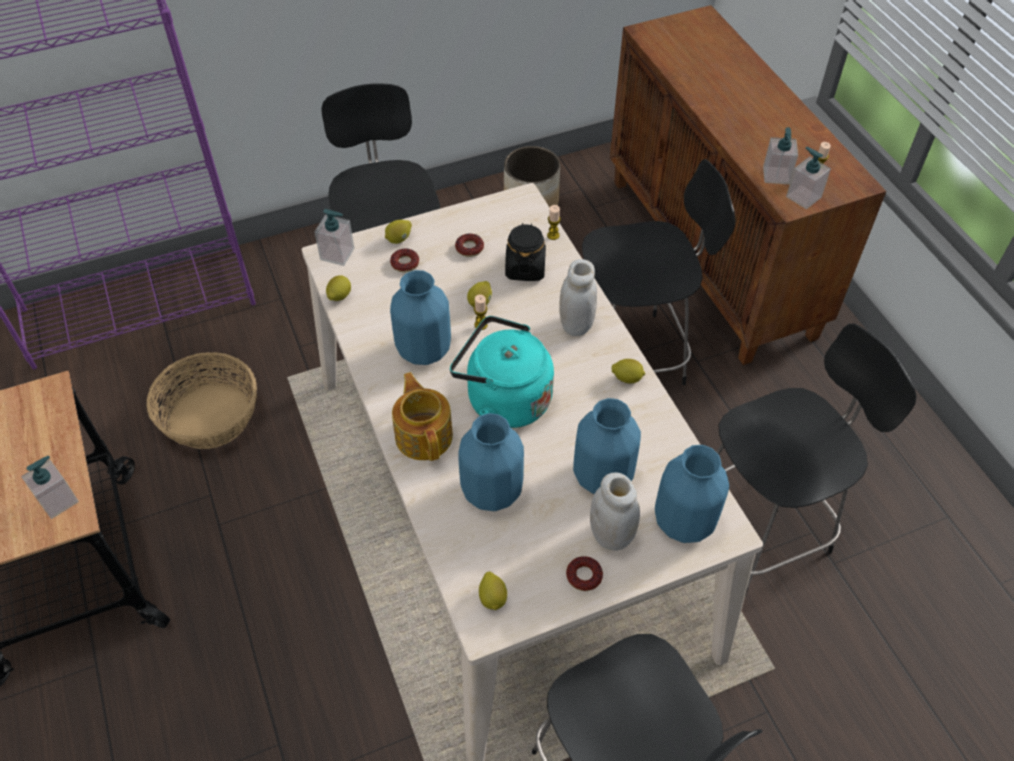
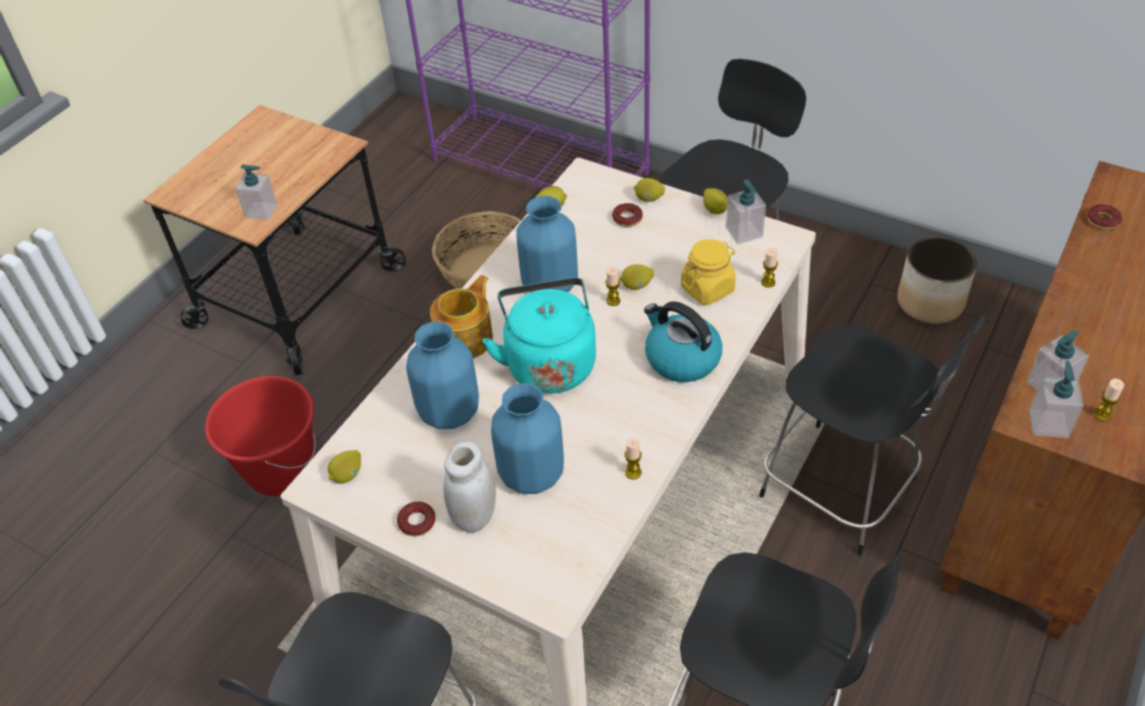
camera: 55 degrees right, 5 degrees down
(258, 704) = (280, 471): none -> red bucket
(337, 254) = (593, 178): soap dispenser -> soap dispenser (744, 232)
(469, 248) = (689, 243): donut -> donut (1103, 220)
(525, 268) = (707, 288): black jar -> yellow jar
(576, 325) = (681, 359): white jar -> kettle
(627, 378) = (658, 428): lemon -> lemon (715, 210)
(654, 417) = (633, 472): none -> candle
(685, 521) = (537, 562): blue vase -> none

